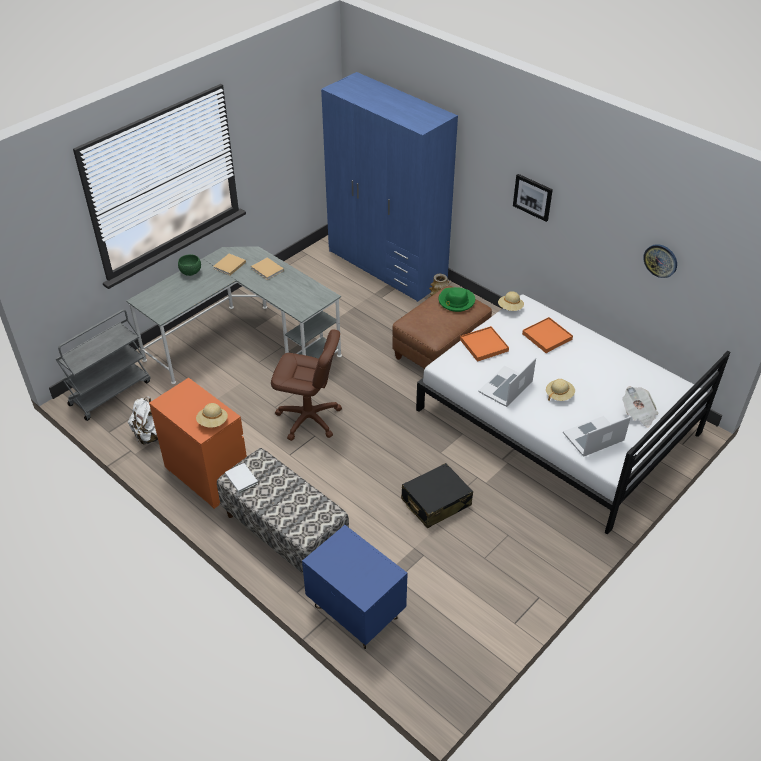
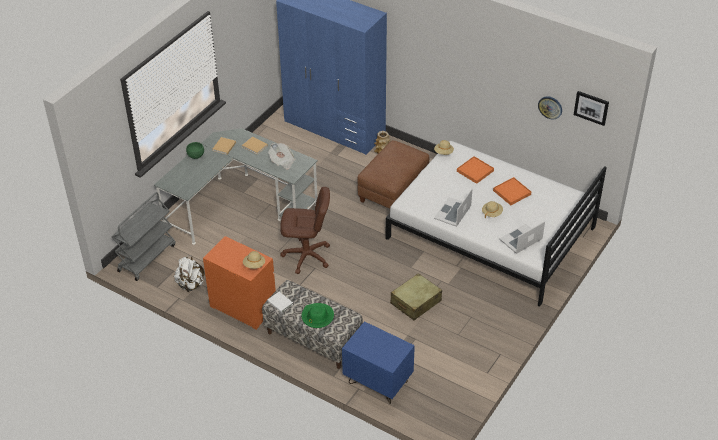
camera: 10 degrees left, 0 degrees up
(435, 502) = (415, 302): black suitcase -> beige suitcase
(456, 301) = (401, 152): green hat -> green hat (317, 317)
(484, 345) = (430, 183): orange tray -> orange tray (512, 192)
(533, 197) = (451, 68): picture -> picture (591, 107)
(638, 413) = (549, 219): newspaper -> newspaper (282, 161)

